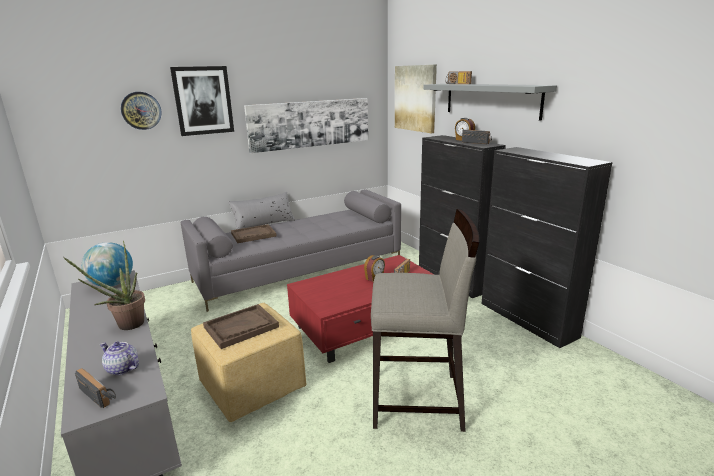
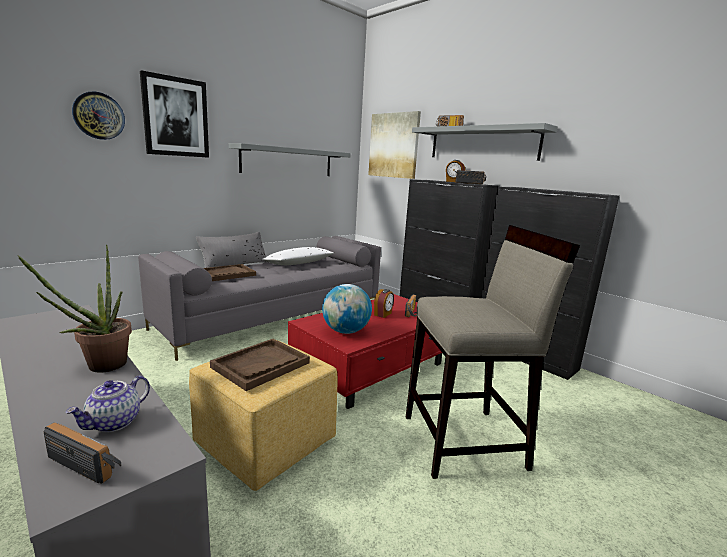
camera: 15 degrees left, 5 degrees down
(112, 284) = (61, 320): globe -> globe (346, 331)
(122, 369) = (114, 423): teapot -> teapot turned 75 degrees counterclockwise
(310, 124) = (288, 161): picture -> grey shelf
(321, 221) = (299, 263): none -> white pillow

